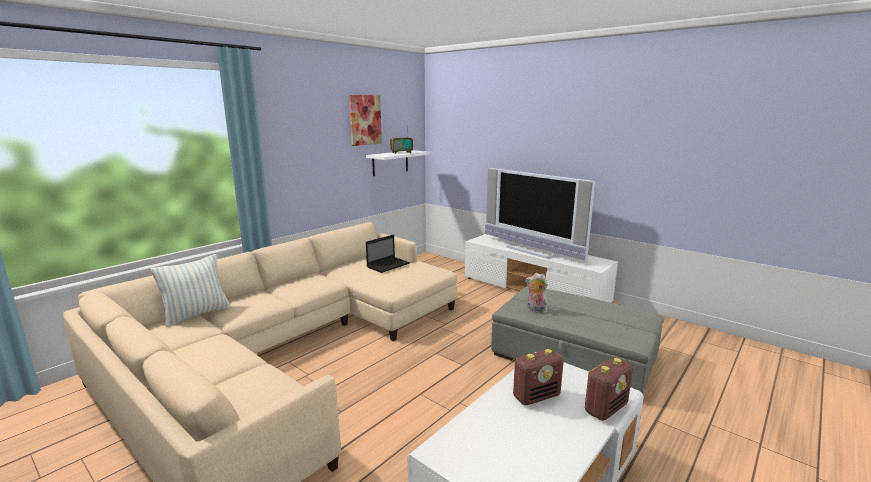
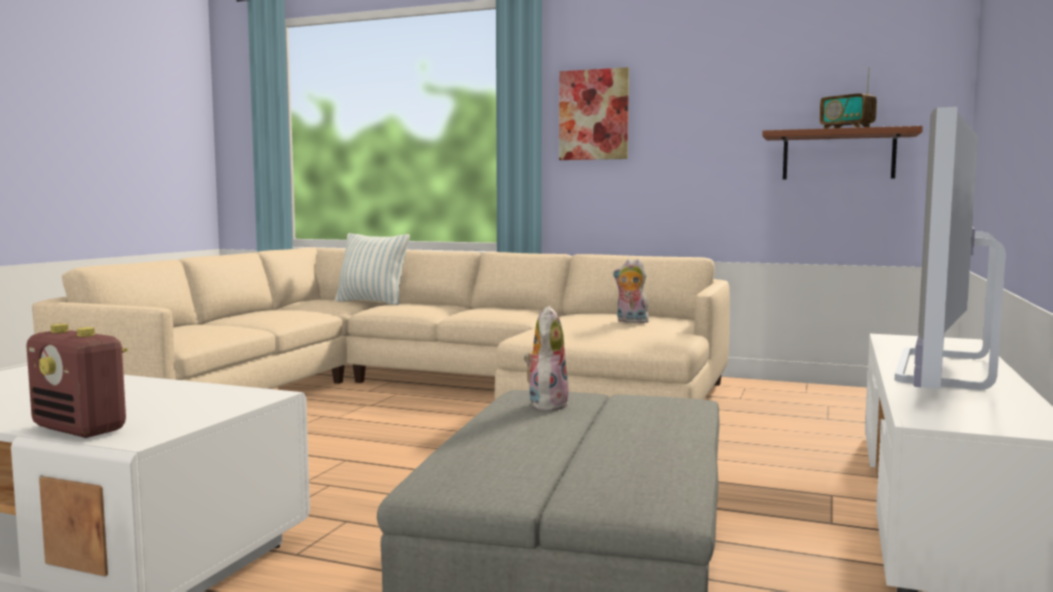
camera: 70 degrees right, 10 degrees down
(365, 120) = (771, 65): picture -> picture (594, 115)
(389, 265) = (630, 322): laptop -> plush toy
(390, 163) = (838, 155): white shelf -> brown shelf
(536, 396) = (138, 396): radio -> none

